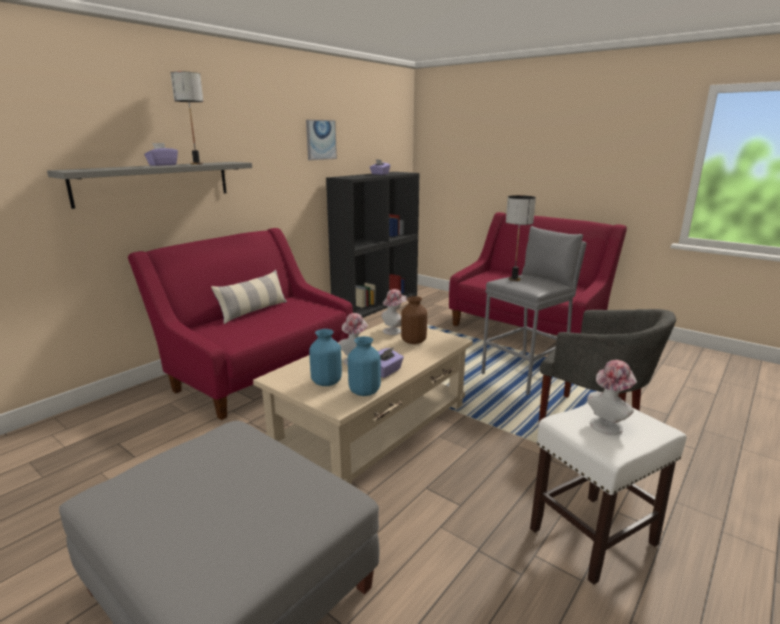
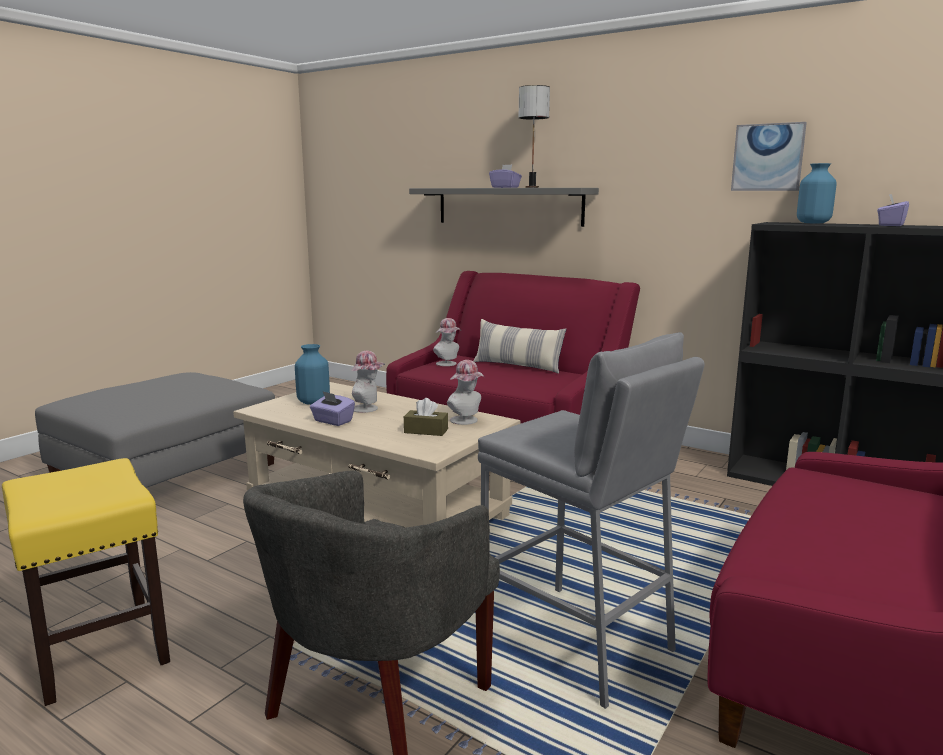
camera: 85 degrees right, 5 degrees down
(364, 391) = (286, 415): blue vase -> blue vase (814, 223)
(414, 341) = (426, 431): brown vase -> brown tissue box
(514, 279) = (575, 421): table lamp -> none
(592, 537) = (99, 647): white stool -> yellow stool
(608, 424) = (80, 486): hat -> hat (448, 364)

